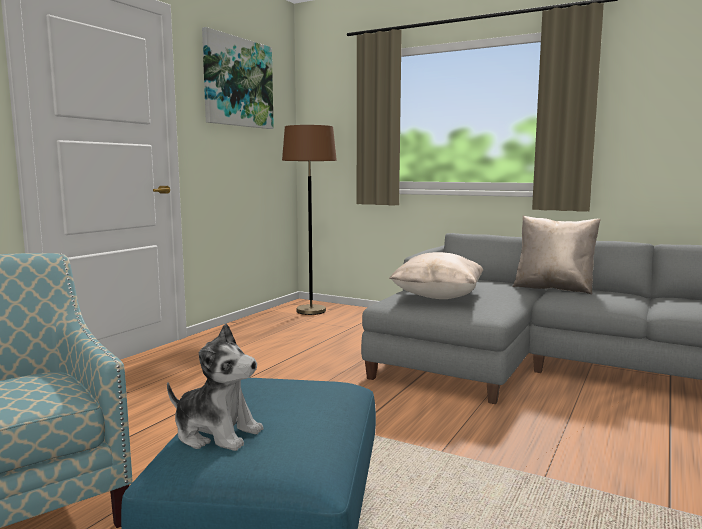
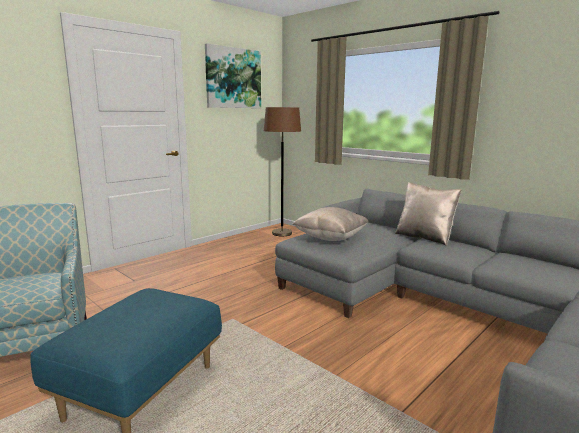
camera: 15 degrees right, 5 degrees up
(216, 433) = (95, 324): plush toy -> none

